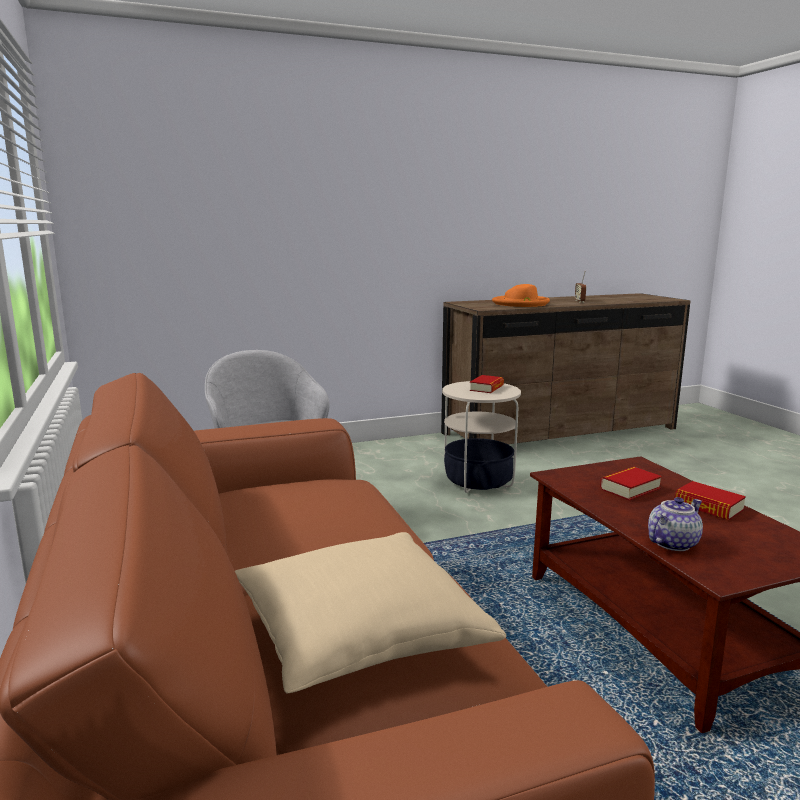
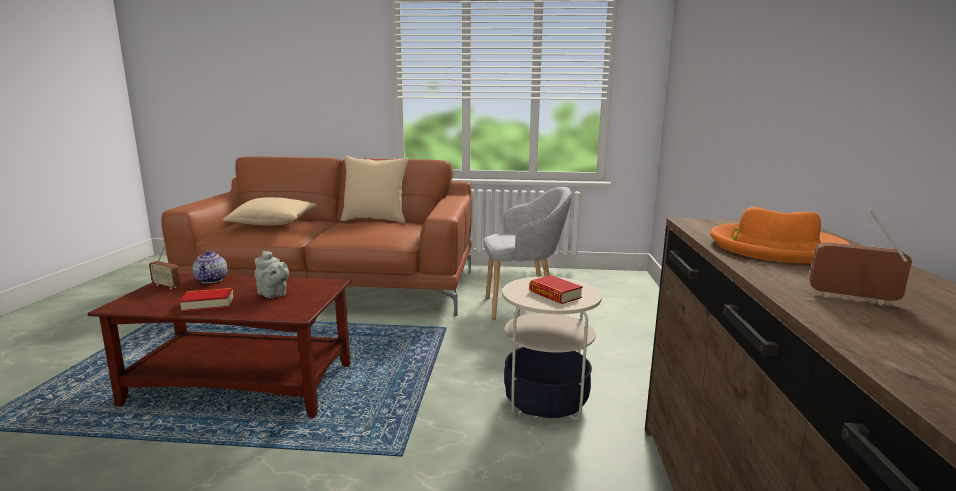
camera: 115 degrees right, 0 degrees up
(230, 529) = (375, 220): none -> beige pillow
(630, 488) = (273, 294): book -> grey teapot
(742, 561) = (166, 286): none -> radio

